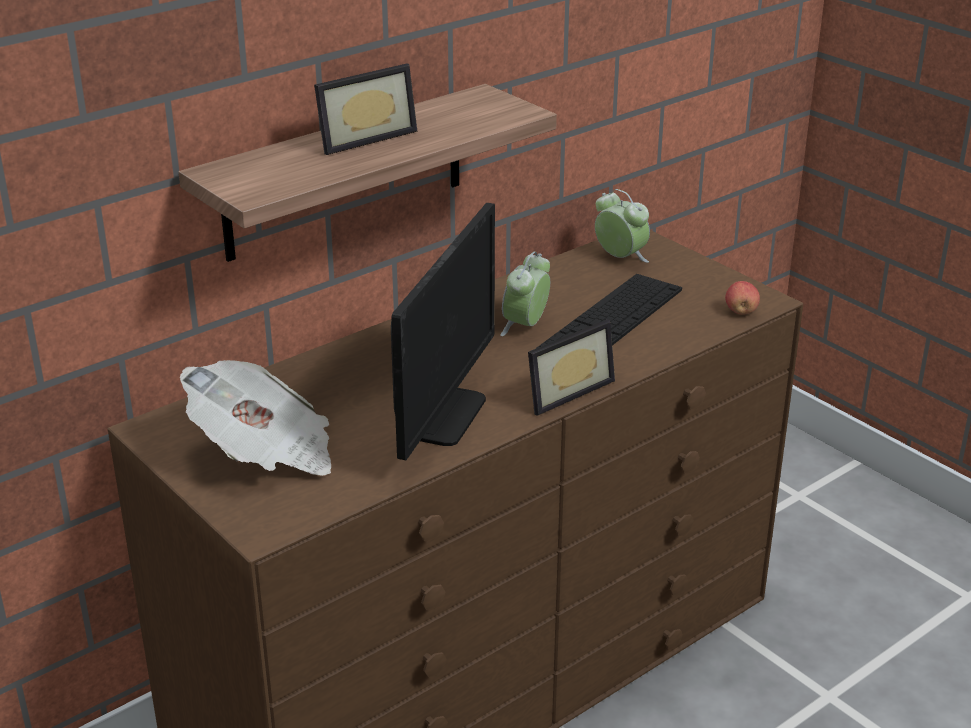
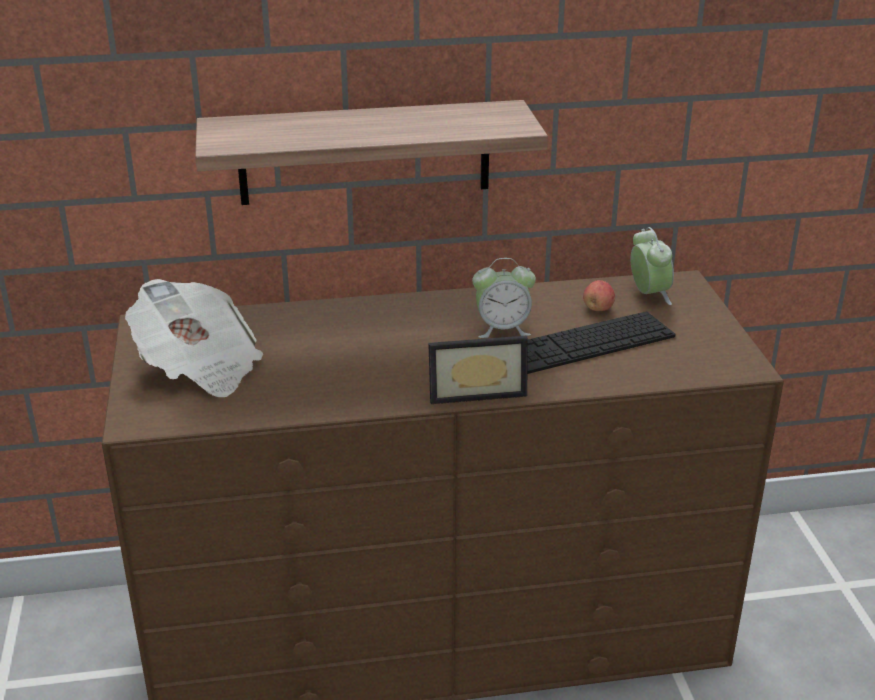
camera: 30 degrees right, 0 degrees up
(362, 137) = (361, 121): picture frame -> none
(441, 415) = (356, 380): monitor -> none
(525, 326) = (502, 329): alarm clock -> alarm clock turned 150 degrees counterclockwise
(741, 311) = (711, 371): apple -> apple (598, 309)

